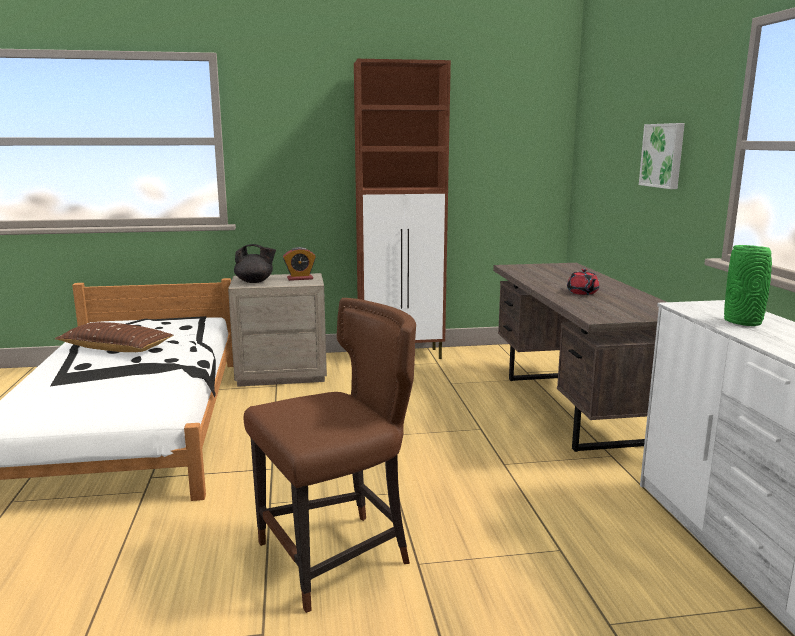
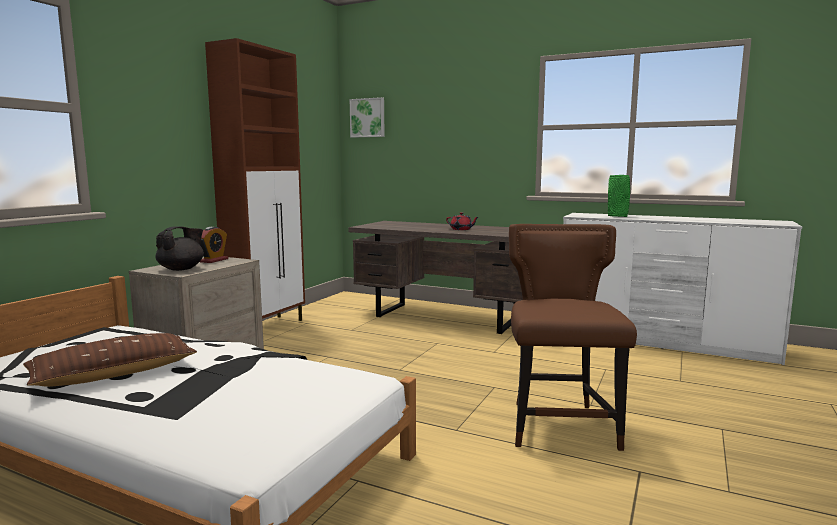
camera: 55 degrees left, 5 degrees down
(663, 155) = (464, 137): picture -> picture (368, 118)

